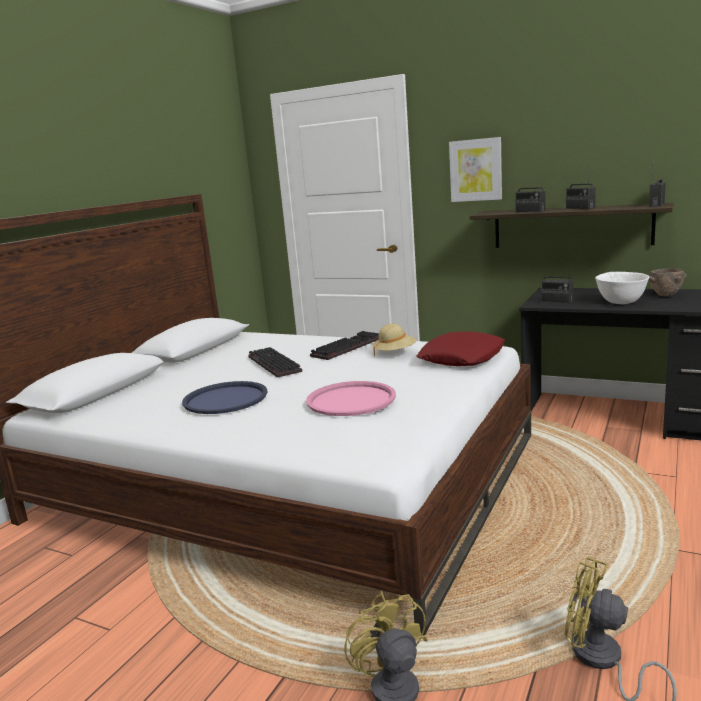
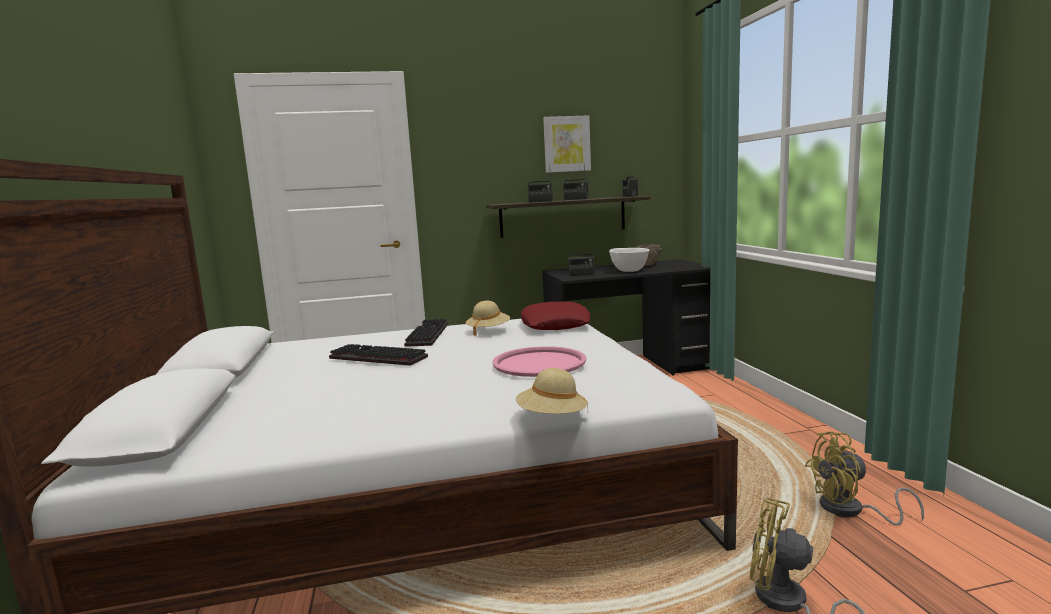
camera: 40 degrees left, 5 degrees down
(225, 399) = (393, 391): blue tray -> none
(264, 455) = (552, 418): none -> beige hat
(476, 170) = (479, 167): picture -> picture (566, 144)

